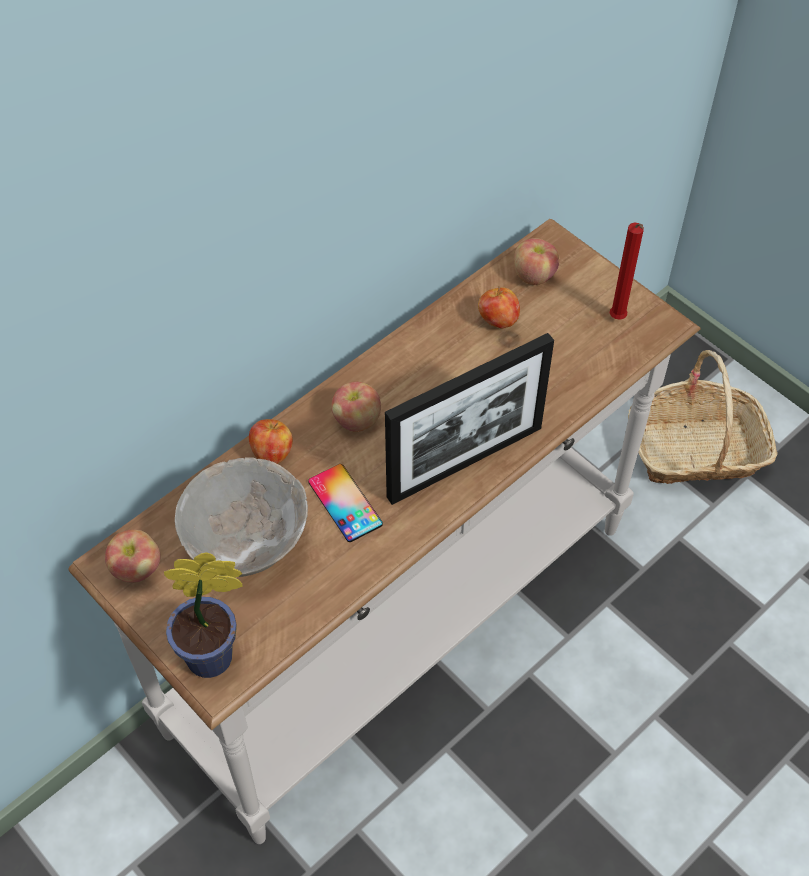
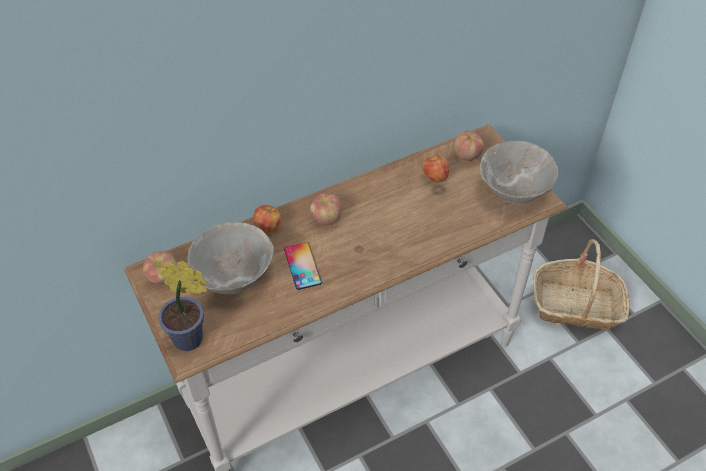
camera: 15 degrees right, 5 degrees down
(465, 462) = (386, 257): picture frame -> none
(618, 320) = (513, 191): red candle -> grey bowl

